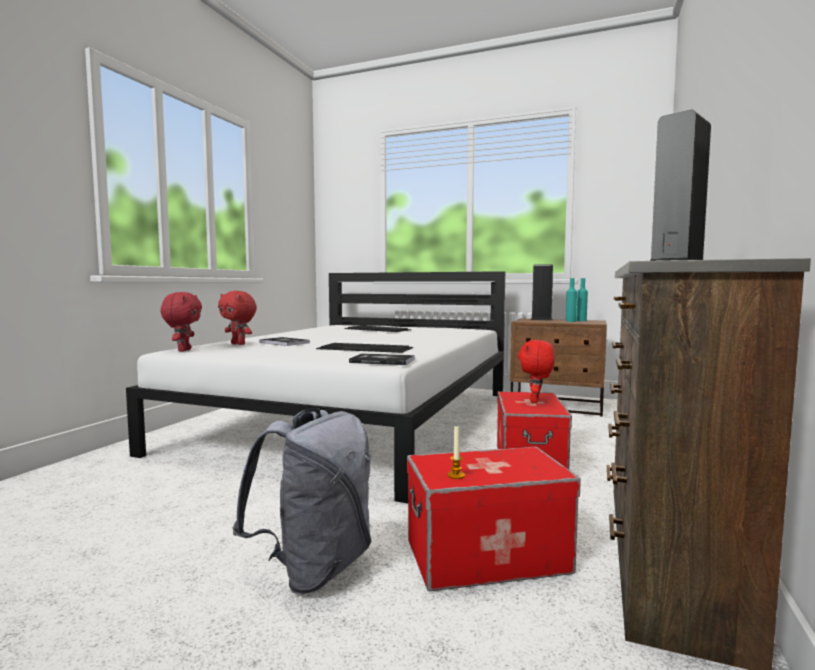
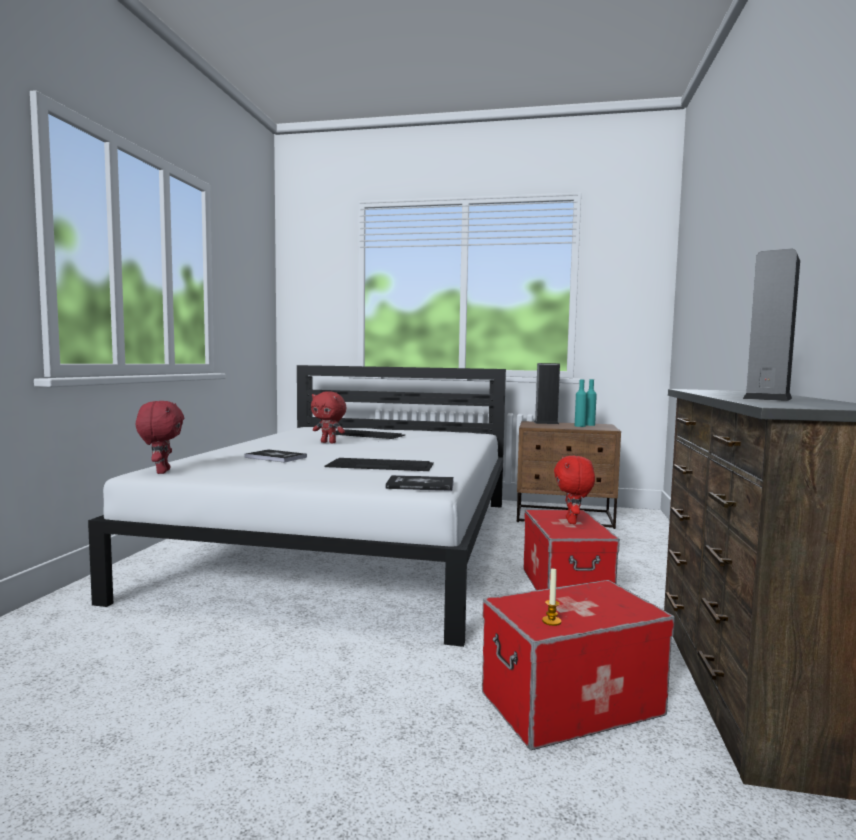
camera: 10 degrees left, 0 degrees up
(239, 344) = (222, 460): red plush toy -> red plush toy (329, 442)
(314, 568) = (394, 735): grey backpack -> none

